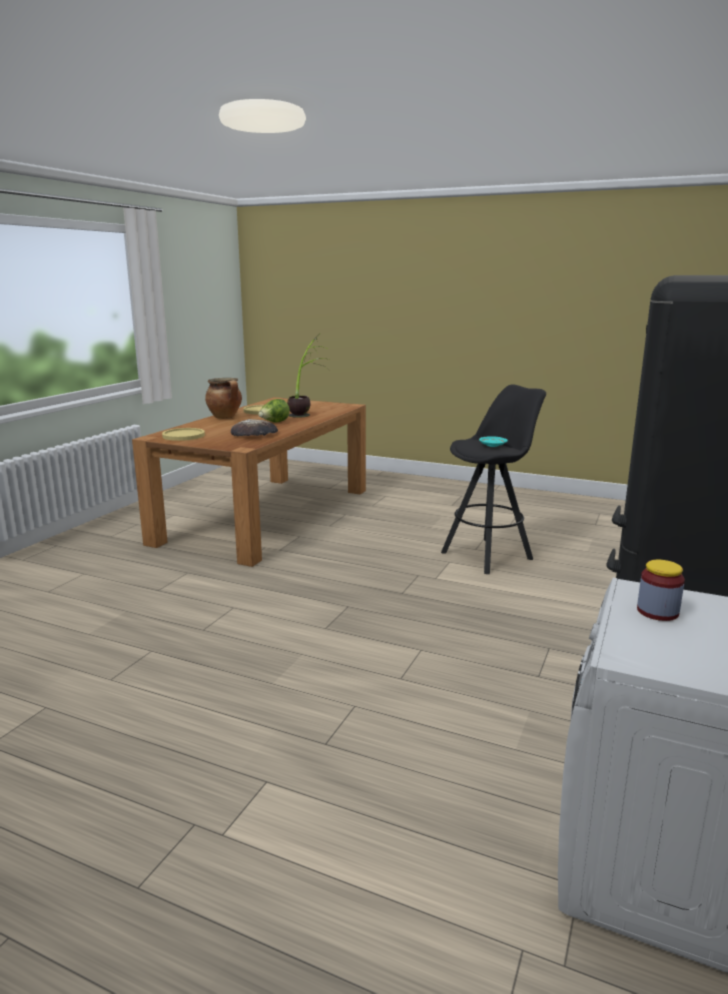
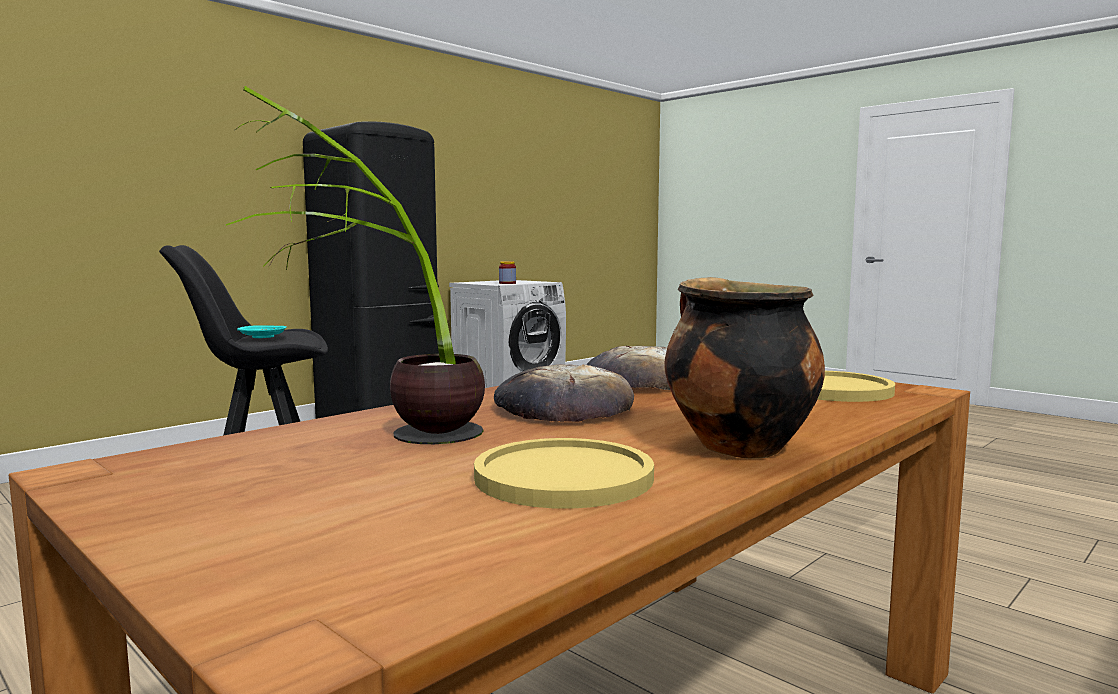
camera: 160 degrees left, 10 degrees down
(274, 422) = (564, 408): lettuce -> bread

